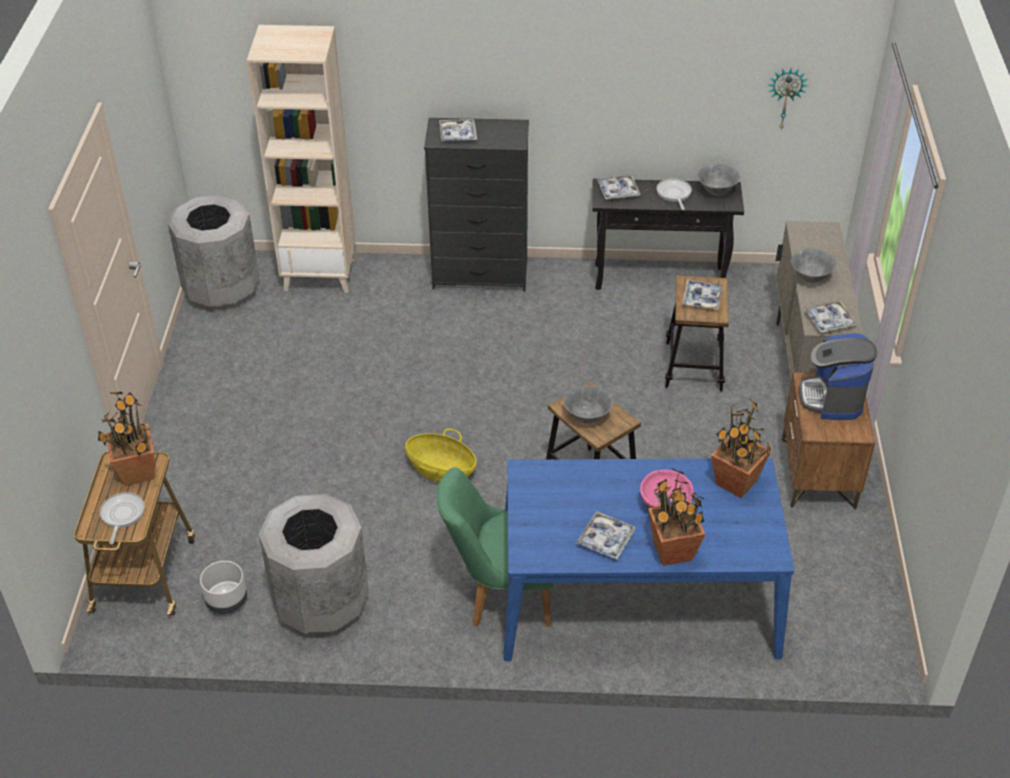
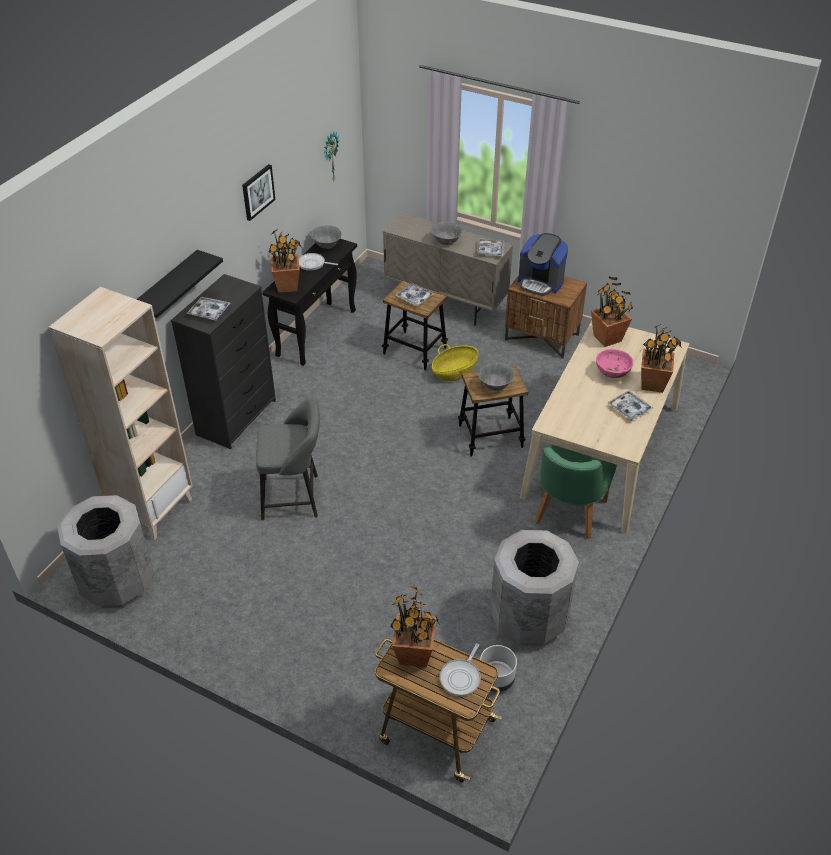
camera: 65 degrees left, 0 degrees up
(122, 515) = (461, 677): frying pan -> frying pan turned 90 degrees counterclockwise
(393, 360) = (294, 497): none -> grey stool
(437, 85) = (167, 289): none -> black shelf
(441, 470) = (432, 508): basket -> basket (454, 372)
(618, 191) = (287, 286): tray -> potted plant
(621, 65) = (257, 192): none -> picture
(637, 597) = (602, 451): blue dining table -> beige dining table

